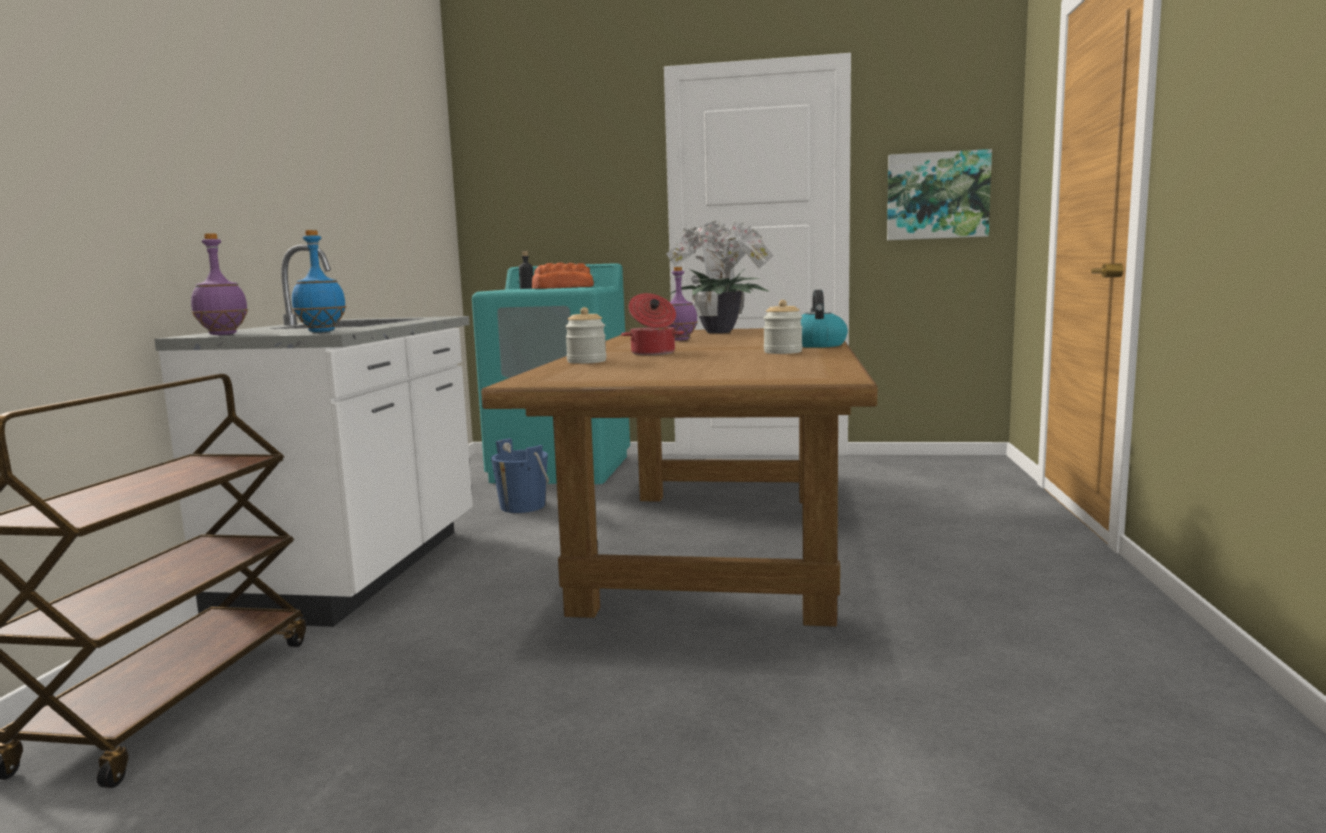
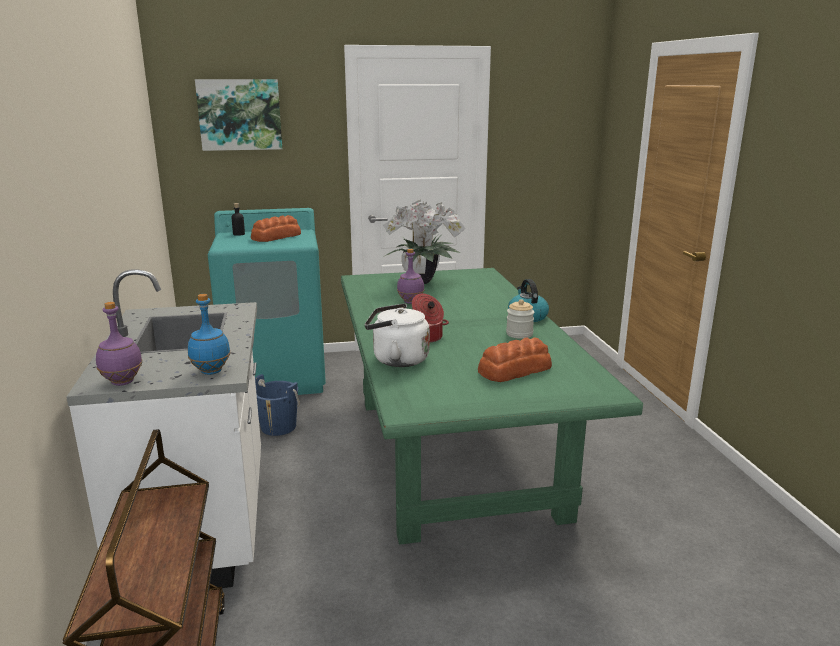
camera: 20 degrees left, 10 degrees up
(586, 361) = (397, 360): jar -> white kettle
(716, 547) = (454, 455): brown dining table -> green dining table
(725, 367) = (513, 370): none -> bread
(937, 196) = (547, 157): picture -> picture (240, 114)

